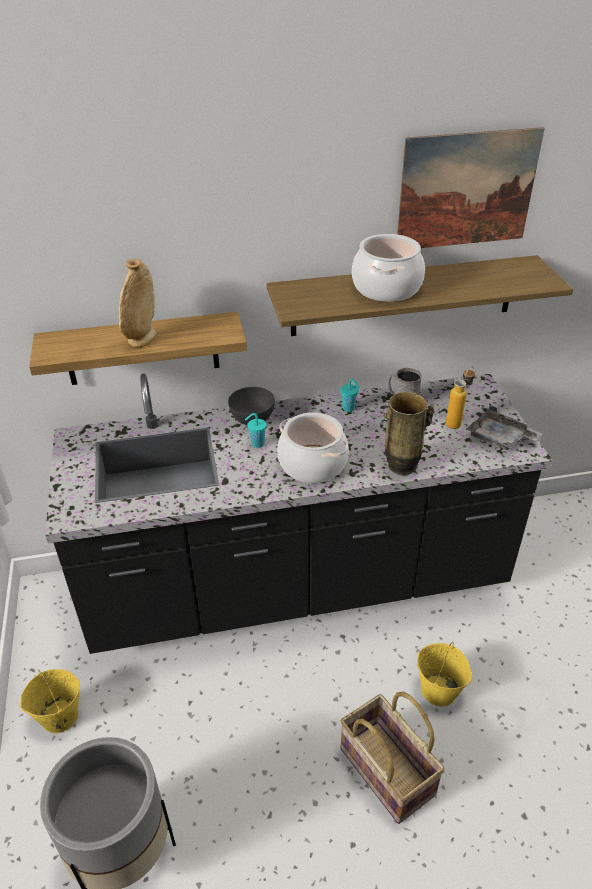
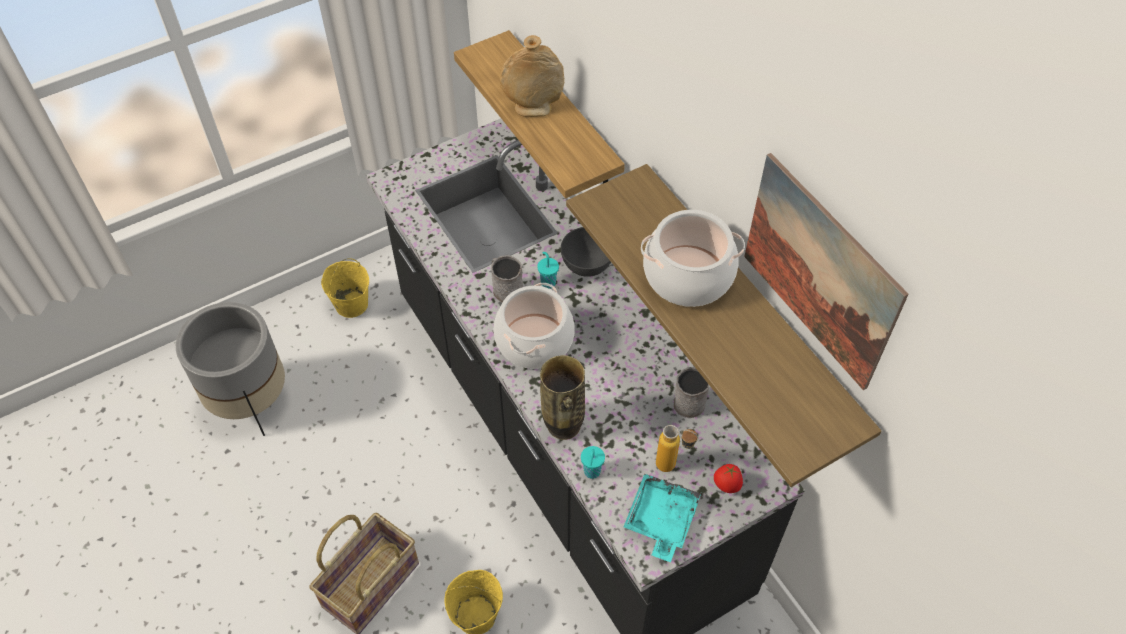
camera: 70 degrees right, 15 degrees up
(249, 469) = (505, 289): none -> grey mug
(349, 408) = (649, 349): turquoise cup -> turquoise cup (591, 472)
(479, 403) = (726, 486): none -> tomato
(500, 438) = (660, 520): grey tray -> turquoise tray

